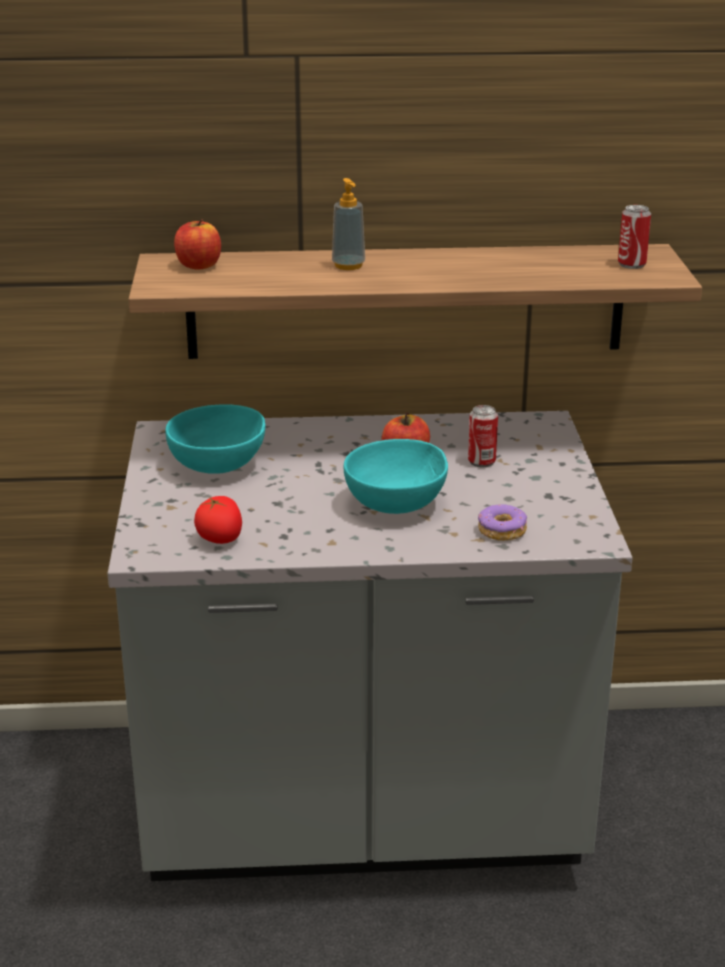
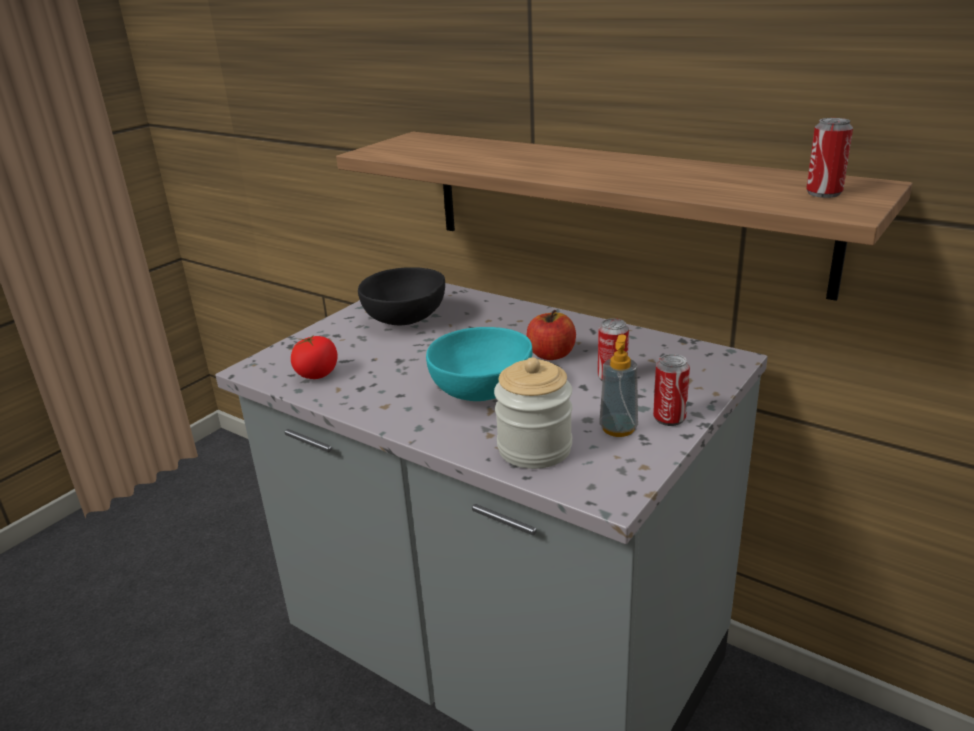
camera: 40 degrees right, 0 degrees up
(199, 265) = (429, 142): apple -> none
(220, 466) = (406, 320): turquoise bowl -> black bowl
(348, 265) = (538, 157): soap dispenser -> soap dispenser (618, 428)
(502, 531) = (534, 448): donut -> jar
(564, 478) = (669, 418): none -> can

